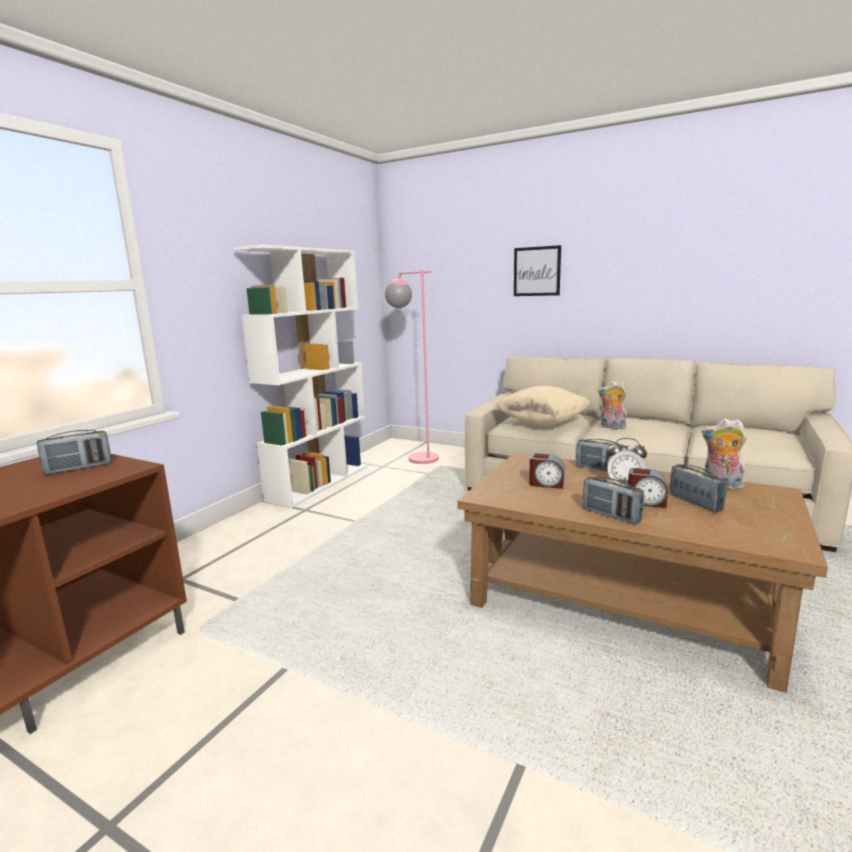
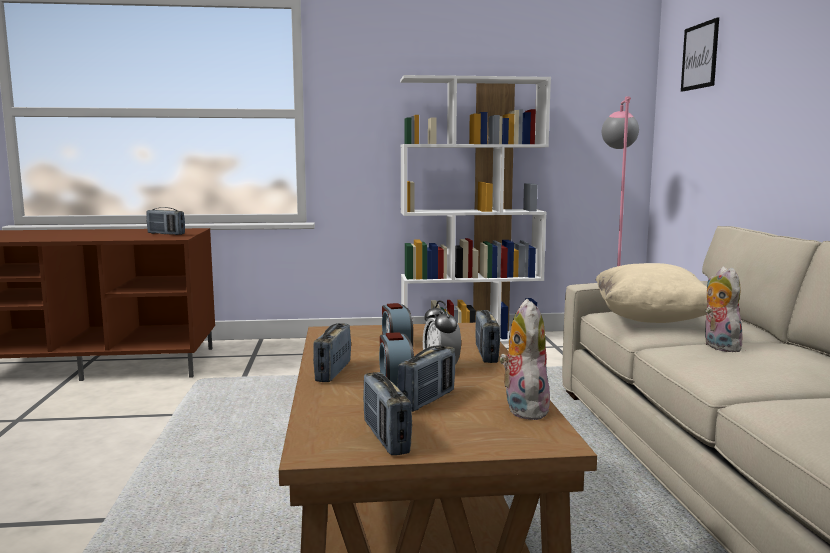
camera: 55 degrees right, 5 degrees down
(537, 271) = (788, 92): picture -> picture (700, 56)
(769, 527) = (386, 438): none -> radio

